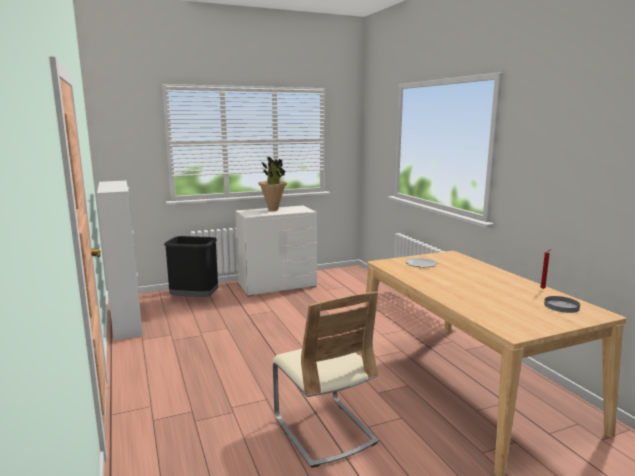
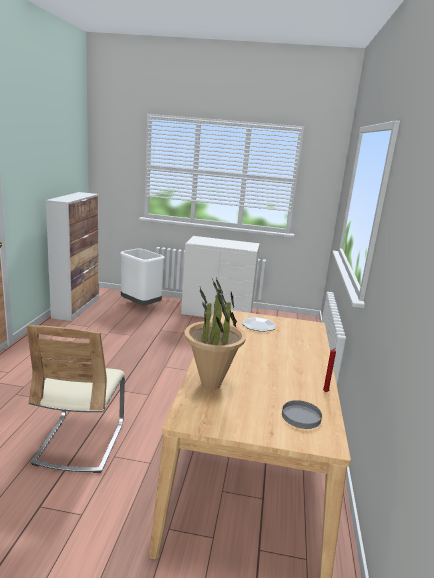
camera: 30 degrees right, 5 degrees up
(194, 300) = (140, 305): black trash can -> white trash can
(273, 210) = (223, 242): potted plant -> potted plant (211, 385)

